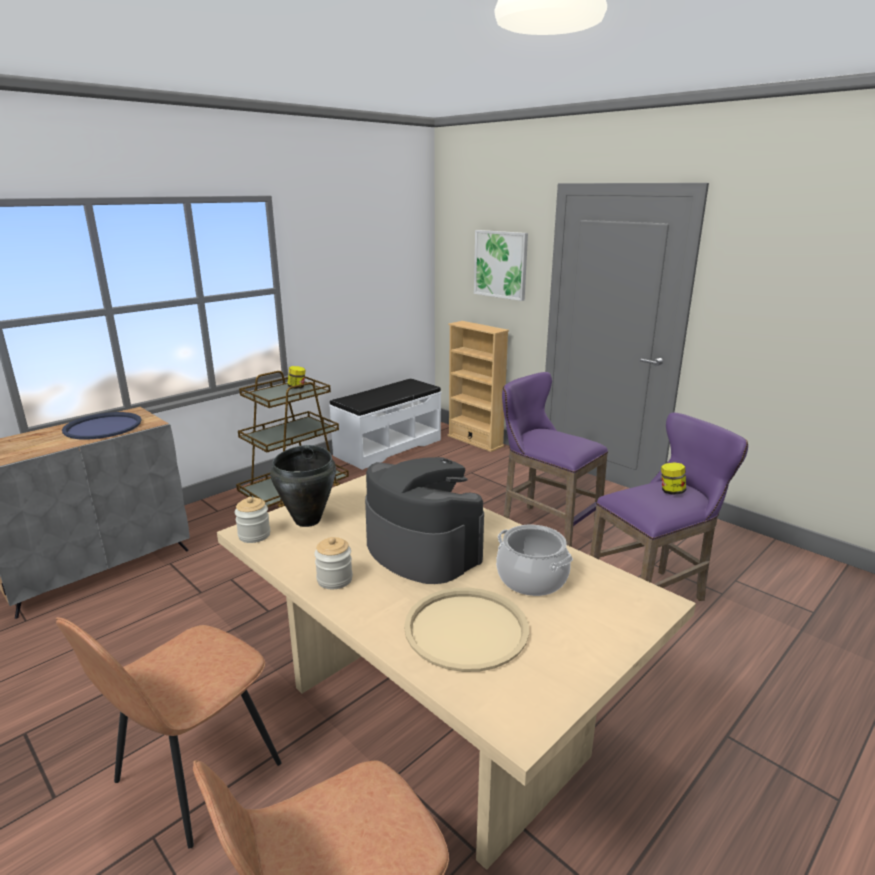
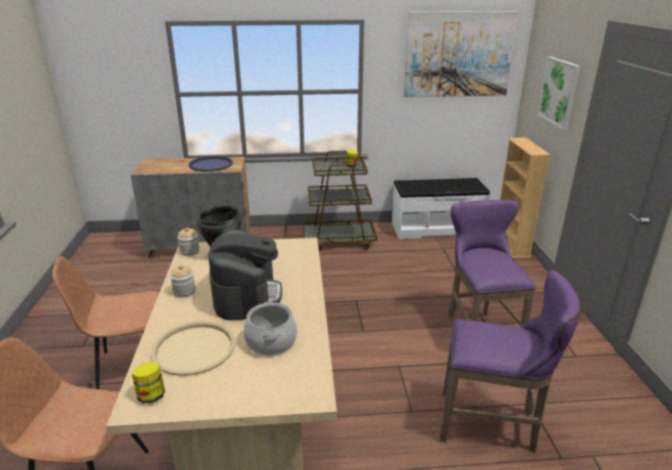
camera: 40 degrees right, 5 degrees up
(375, 236) = (458, 54): none -> picture
(671, 491) = (511, 339): jar -> jar (151, 395)

